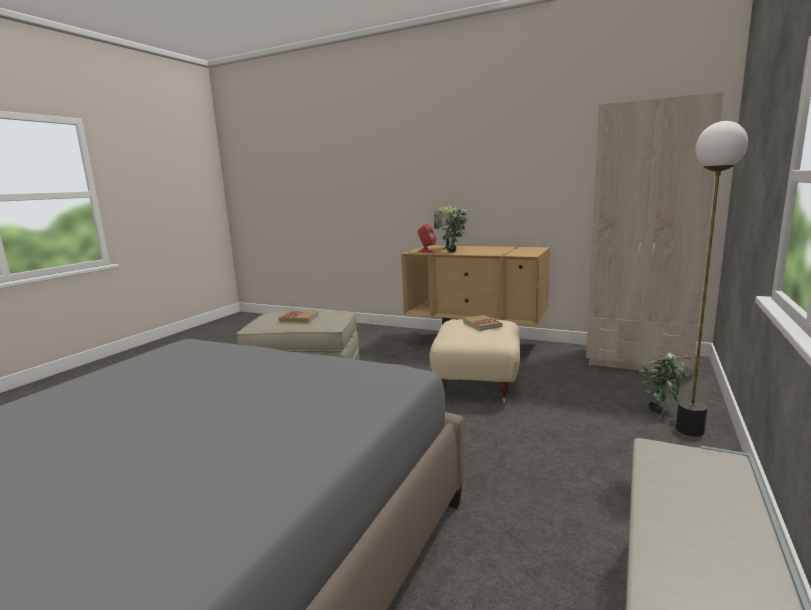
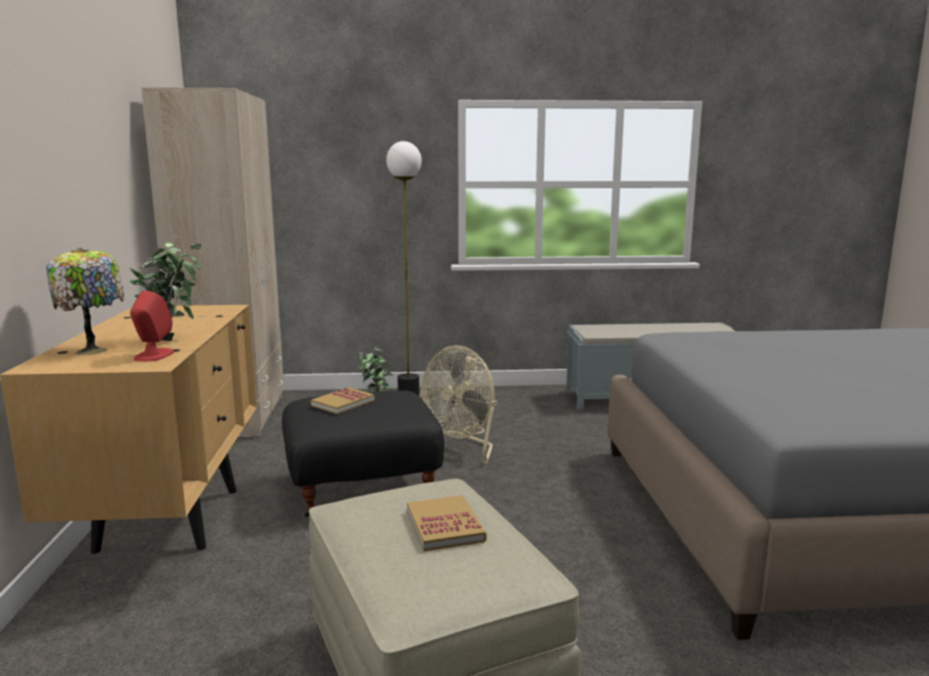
camera: 120 degrees left, 0 degrees up
(478, 384) = (363, 487): beige ottoman -> black ottoman
(536, 429) = (461, 443): none -> beige fan

